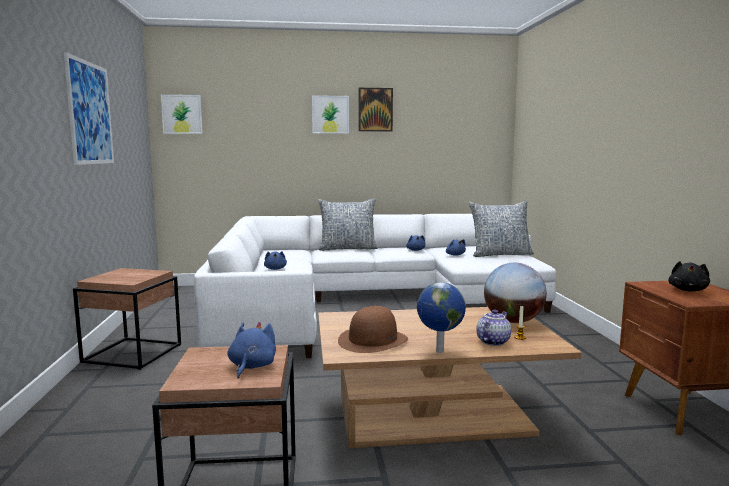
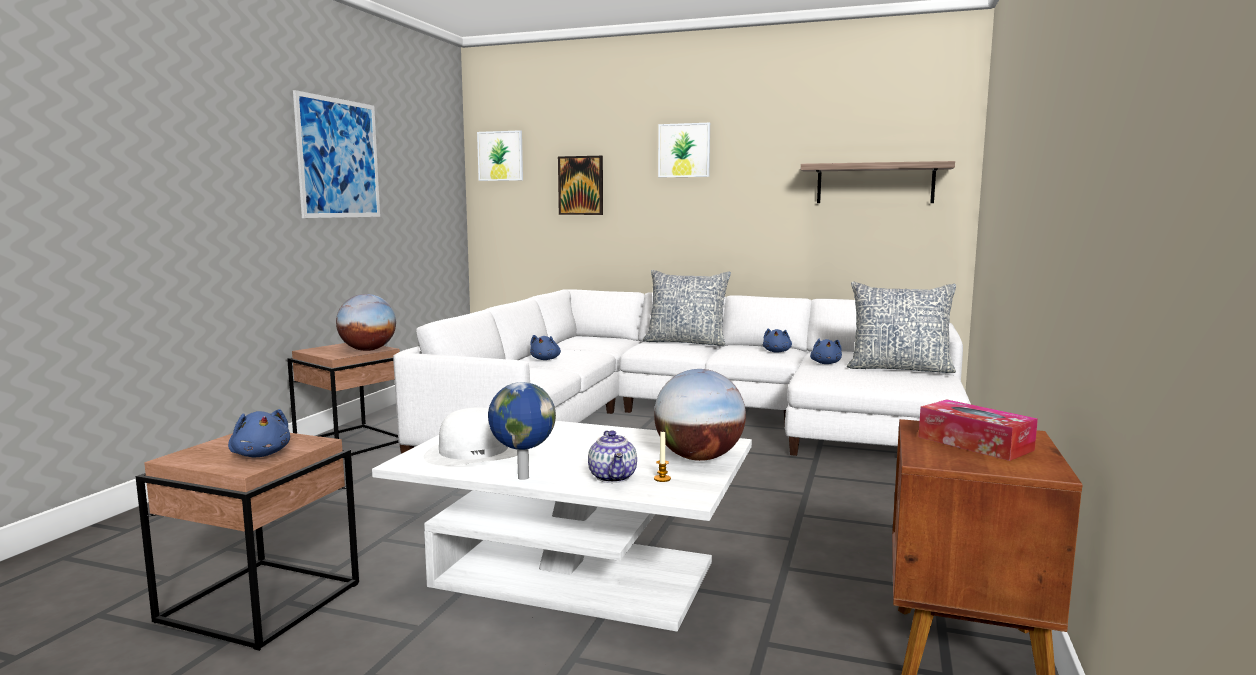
camera: 25 degrees right, 0 degrees up
(148, 274) = (367, 350): none -> globe
(251, 366) = (261, 454): blue plush toy -> blue plush toy turned 105 degrees clockwise
(373, 340) = (474, 453): brown hat -> white hat
(375, 109) = (748, 141): picture -> picture (581, 185)
(433, 416) = (574, 574): brown coffee table -> white coffee table
(455, 139) = (875, 183): none -> shelf
(492, 341) = (614, 477): teapot -> teapot turned 105 degrees clockwise
(688, 290) = (975, 443): black plush toy -> tissue box

